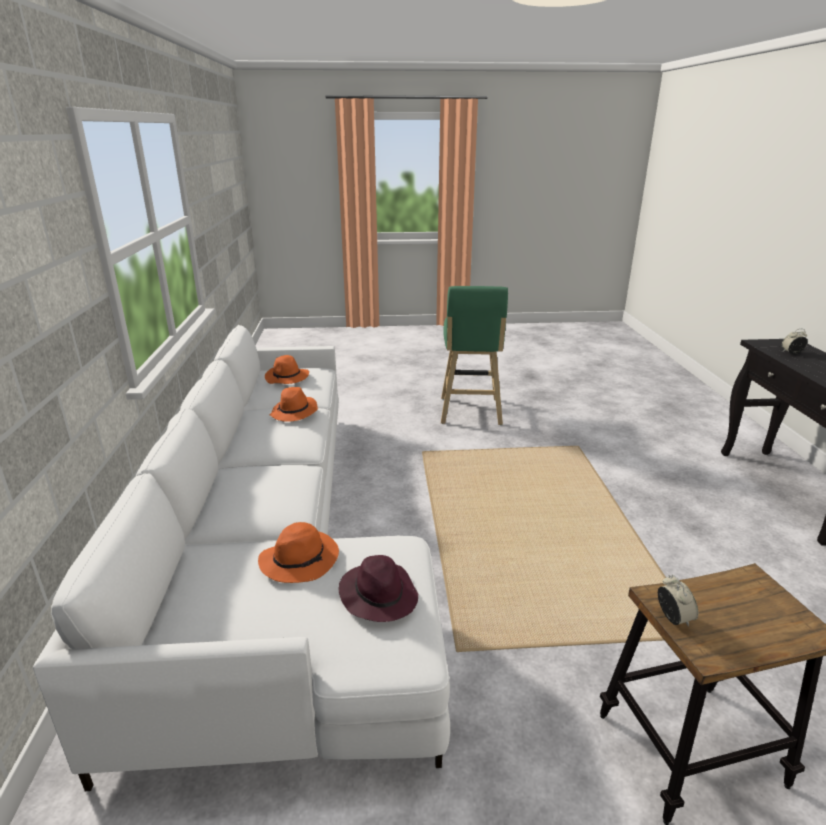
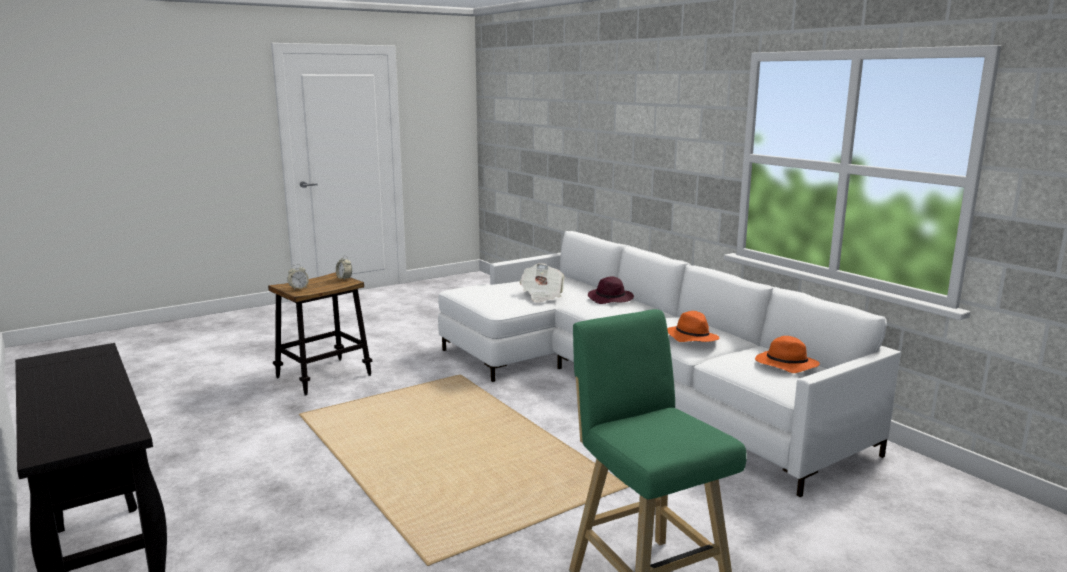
camera: 150 degrees right, 10 degrees down
(300, 559) = (542, 295): orange hat -> newspaper
(378, 595) = (488, 295): purple hat -> purple hat (611, 299)
(791, 352) = (89, 421): alarm clock -> alarm clock (298, 288)

